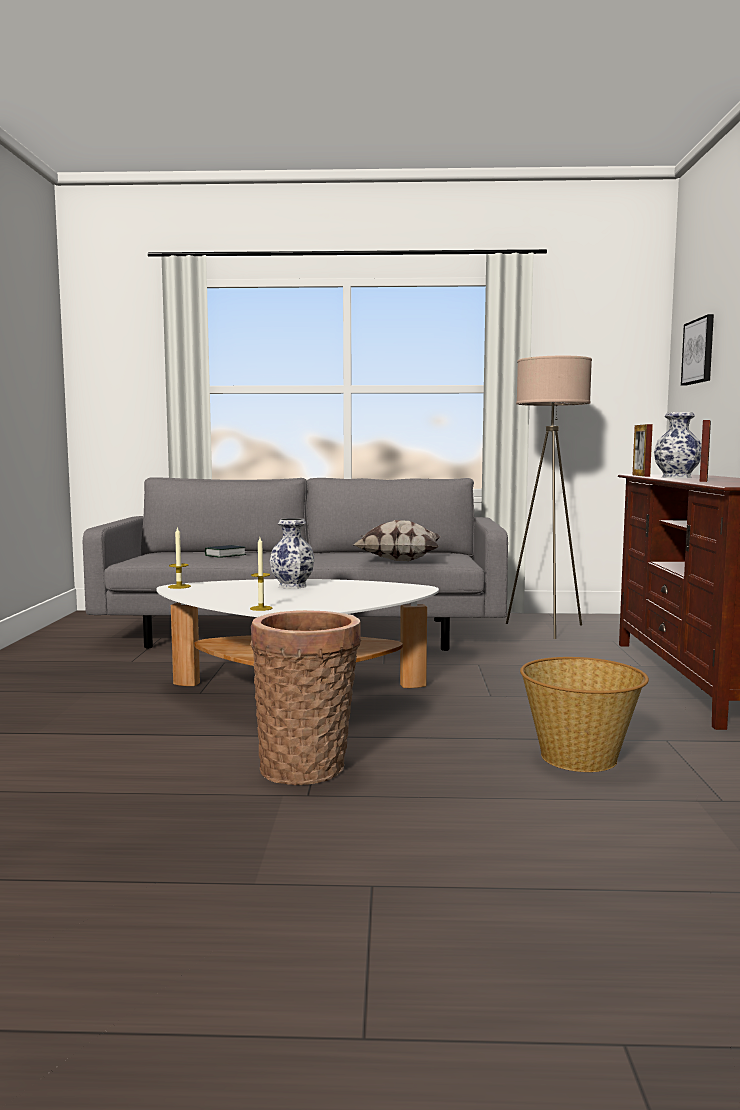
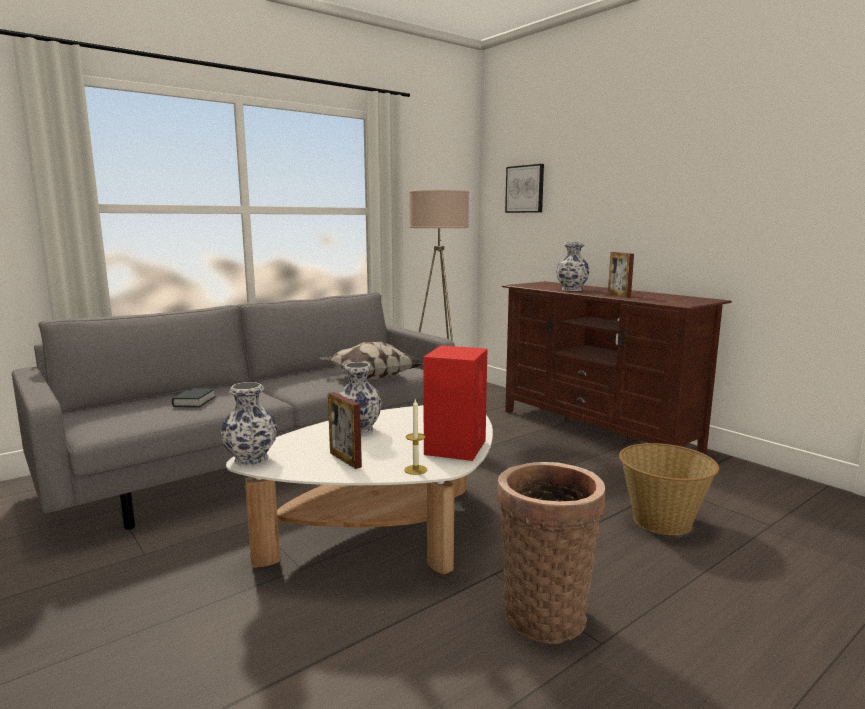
camera: 40 degrees left, 5 degrees up
(179, 586) = (252, 460): candle -> vase
(332, 604) = (456, 447): none -> red speaker
(641, 475) = (534, 287): picture frame -> picture frame (345, 460)

